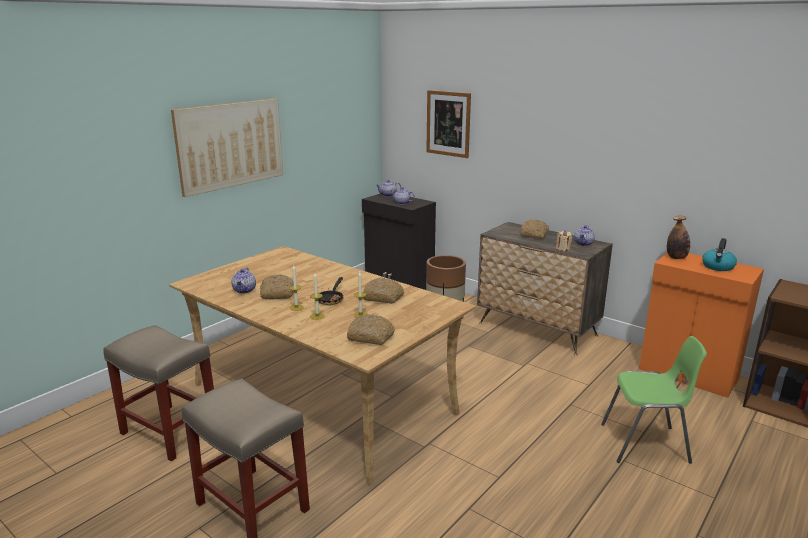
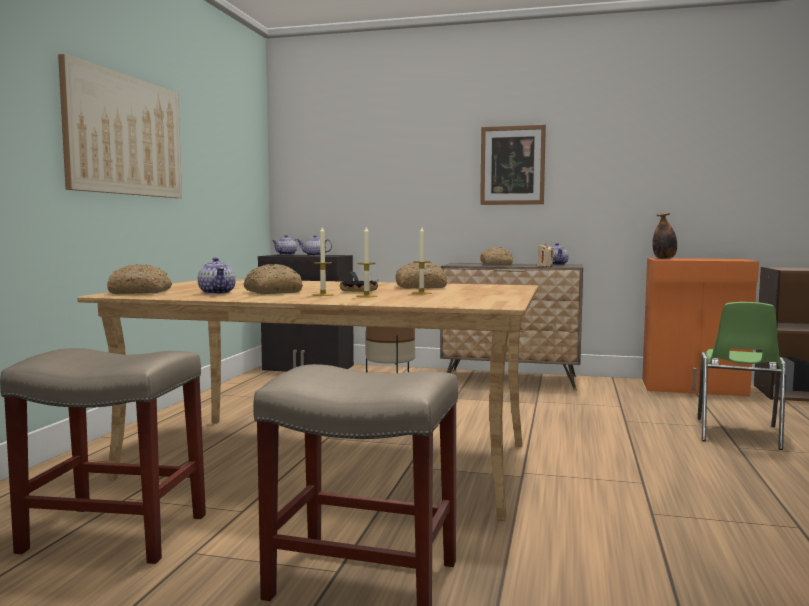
camera: 25 degrees left, 15 degrees down
(371, 336) = (471, 298): bread -> bread (140, 292)
(448, 123) = (364, 159): picture -> picture (512, 165)
(646, 444) = (737, 434): green chair -> green chair turned 135 degrees clockwise
(718, 267) = (709, 259): kettle -> none

